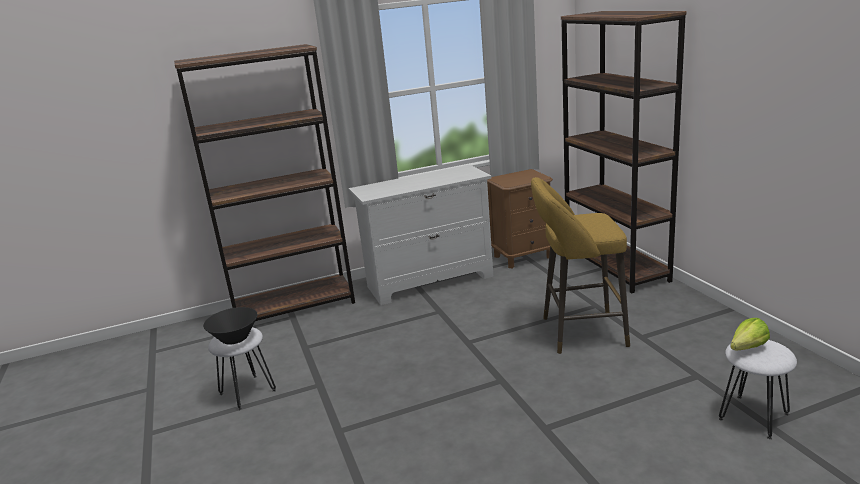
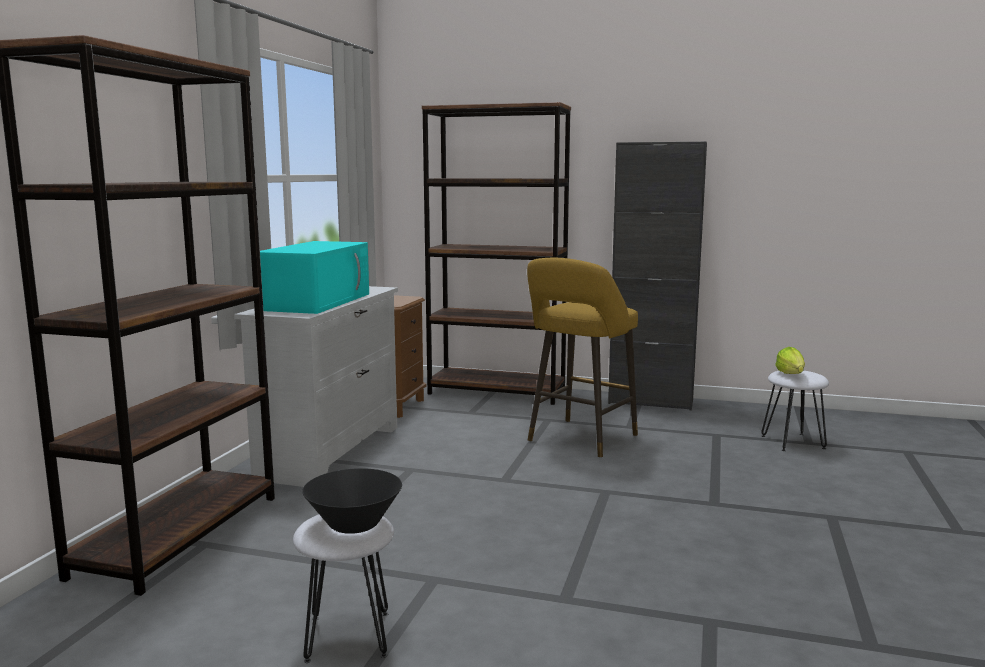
camera: 55 degrees left, 10 degrees down
(409, 183) = (317, 301): none -> turquoise microwave
(720, 320) = (650, 402): none -> black cabinet

